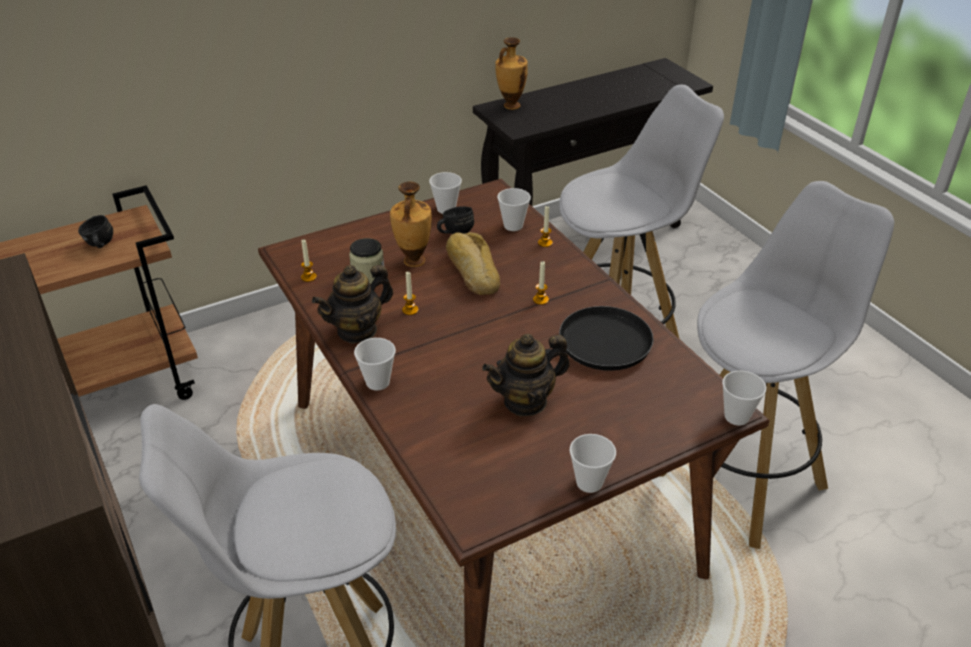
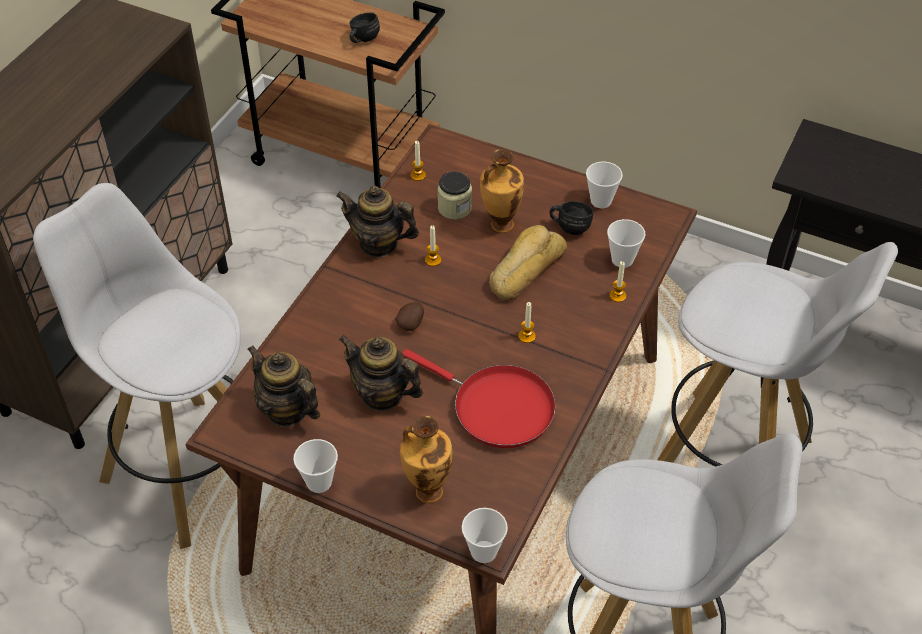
camera: 55 degrees right, 10 degrees up
(378, 382) = (328, 292): cup -> none
(465, 351) = (411, 323): none -> potato
(487, 467) = (287, 410): none -> teapot
(510, 106) = (837, 145): vase -> vase (427, 490)
(597, 346) = (497, 407): black frying pan -> red frying pan

